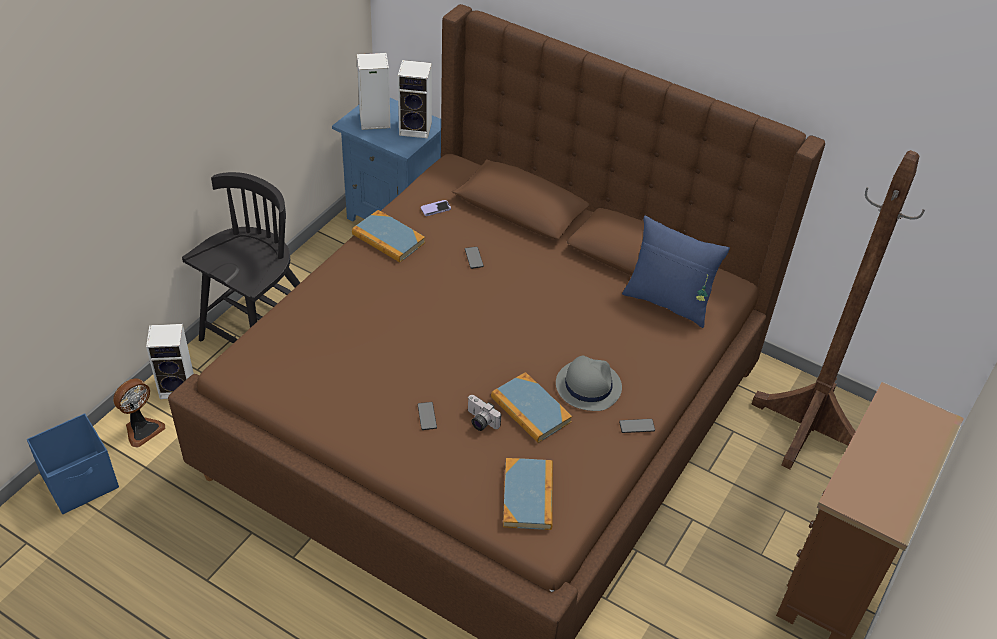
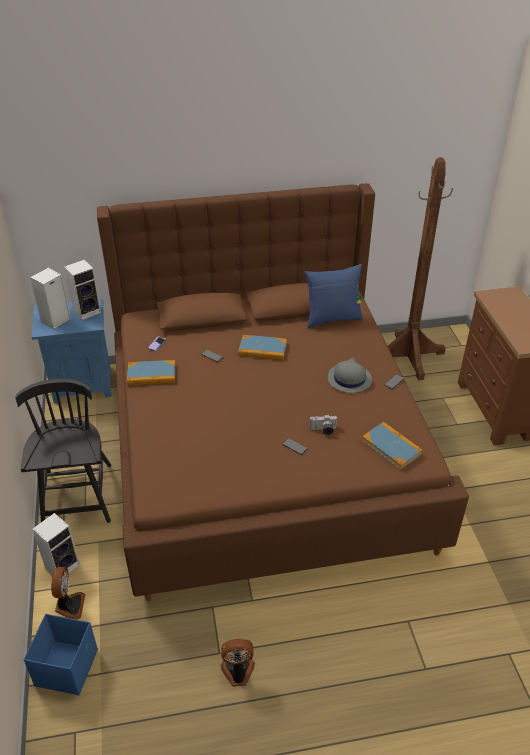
camera: 40 degrees left, 5 degrees down
(200, 612) = (238, 672): none -> fan
(530, 410) = (339, 408): book -> book (262, 349)

